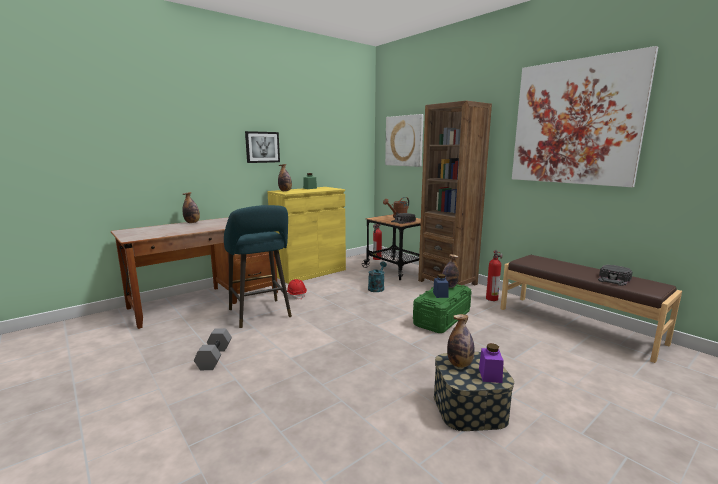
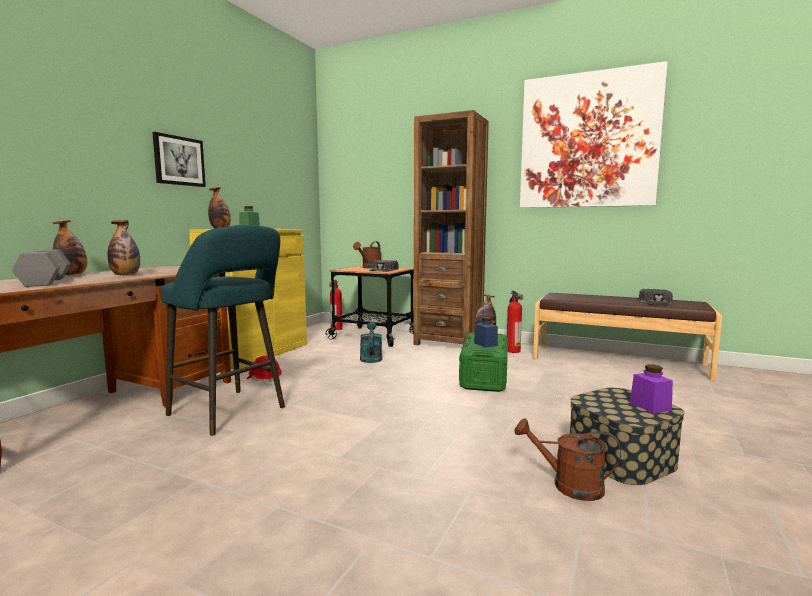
camera: 25 degrees left, 5 degrees down
(214, 357) = (204, 485): grey dumbbell -> grey dumbbell (44, 282)
(404, 141) = (366, 170): picture -> none
(406, 415) = (568, 486): none -> brown watering can
(459, 364) = (606, 403): bottle -> bottle (125, 275)

